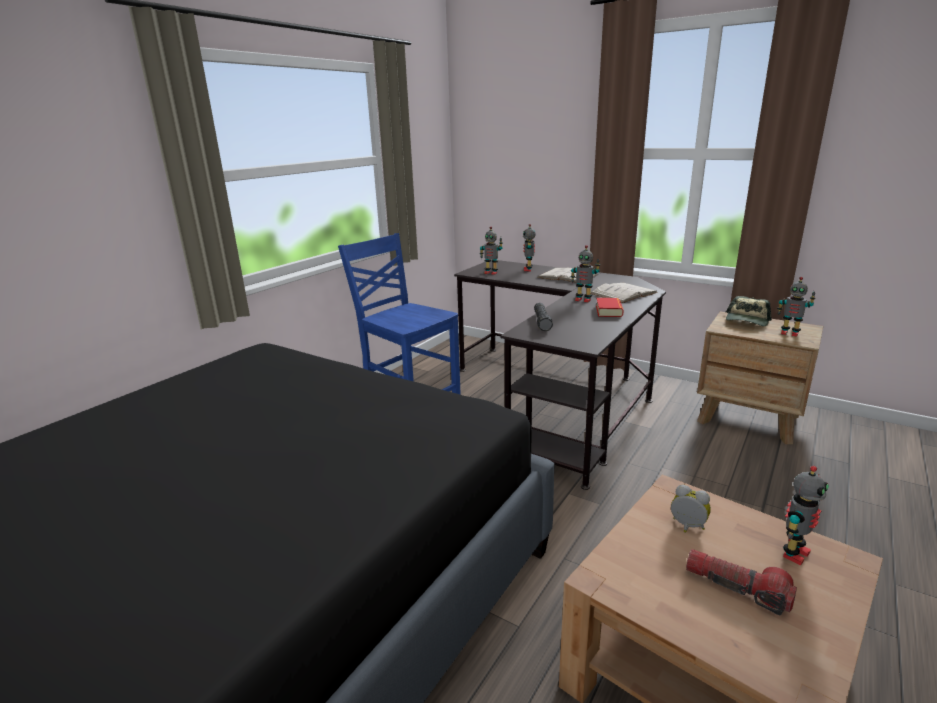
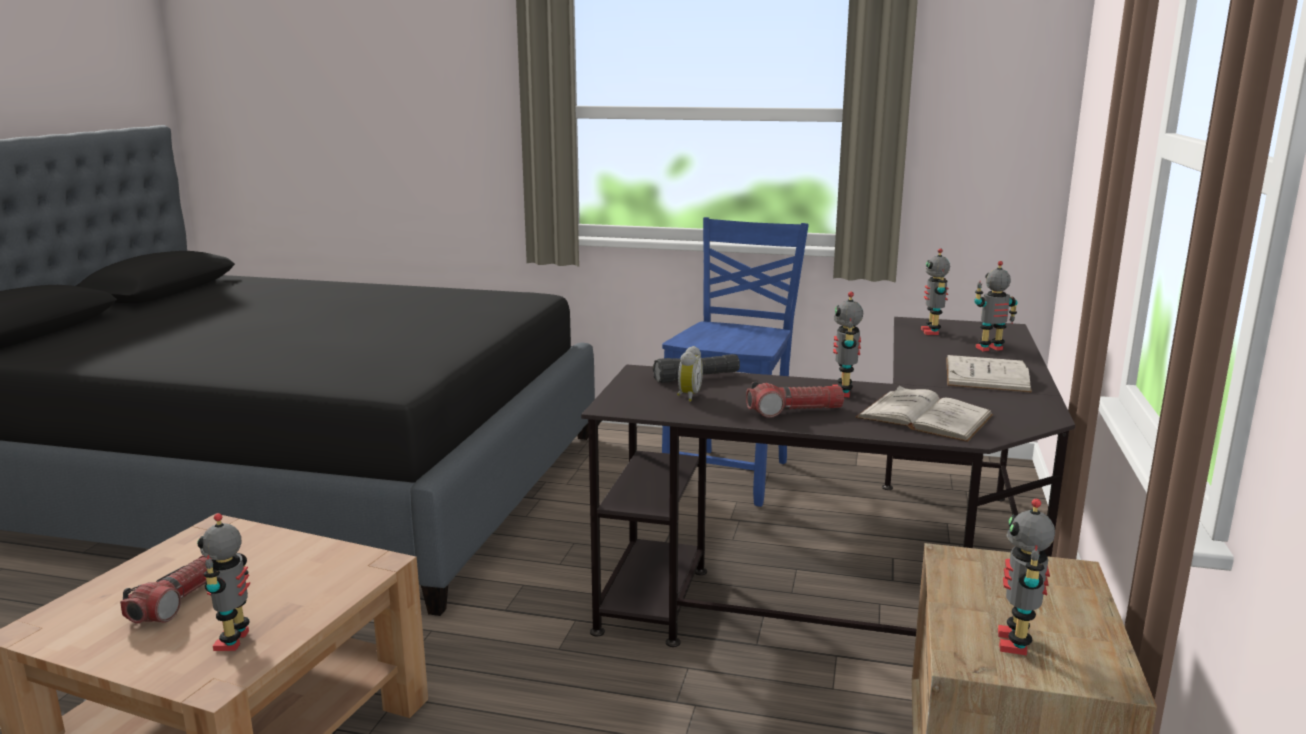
camera: 70 degrees right, 5 degrees down
(609, 311) = (794, 411): book -> flashlight
(687, 527) = (295, 572): alarm clock -> alarm clock (687, 396)
(747, 321) = (1054, 591): cap -> none
(793, 553) = (235, 640): toy robot -> toy robot turned 60 degrees clockwise

